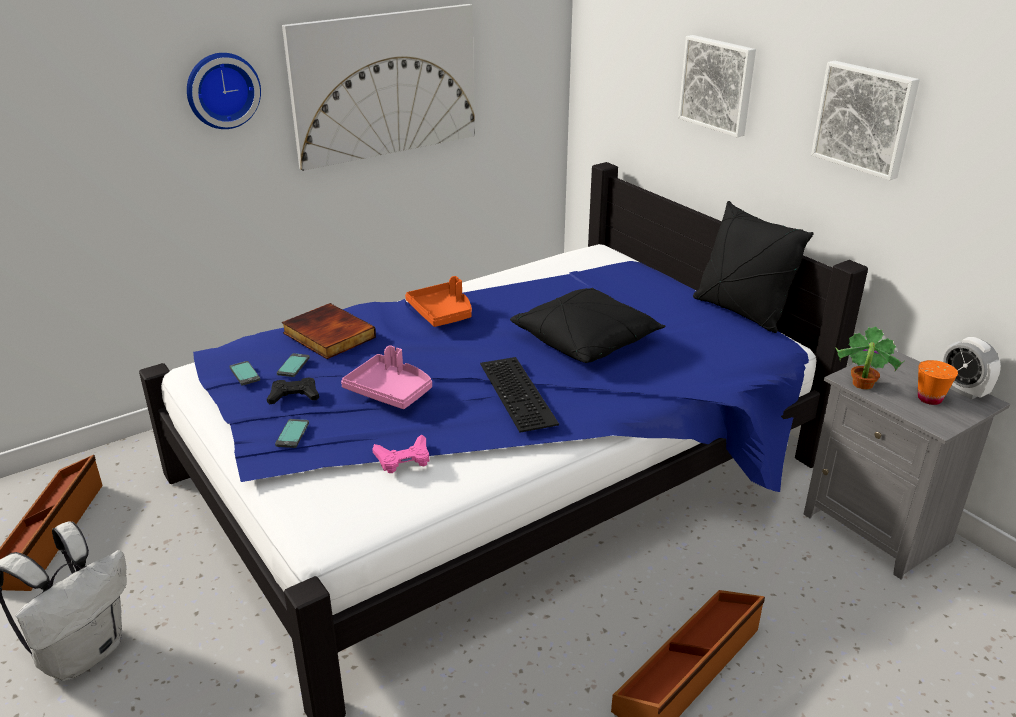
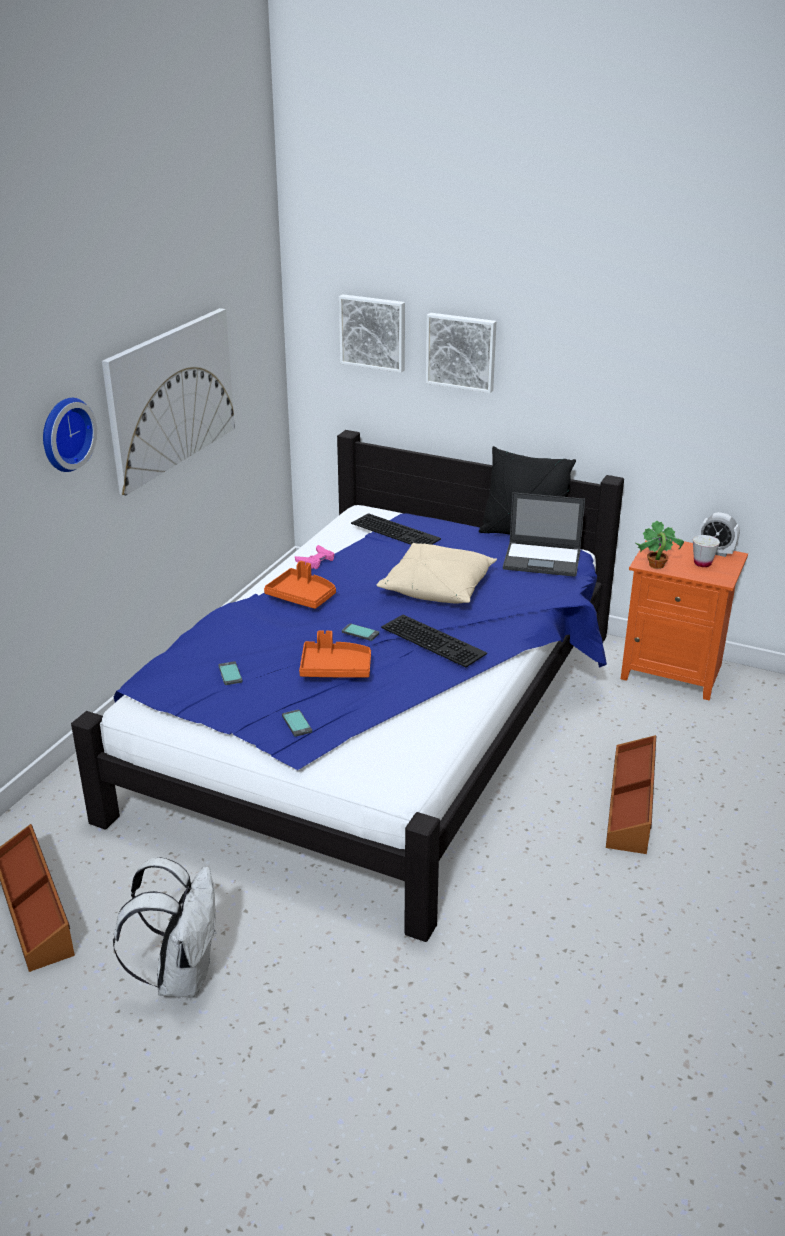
camera: 30 degrees left, 0 degrees up
(245, 374) = (196, 692): phone -> phone (360, 633)
(294, 396) = (262, 696): black game controller -> none
(327, 335) = (227, 642): book -> none
(390, 391) = (335, 668): pink tray -> orange tray
(403, 459) = (401, 713): pink game controller -> pink game controller (316, 561)
(586, 341) = (437, 588): black pillow -> beige pillow
(606, 275) = (397, 531): none -> keyboard
(735, 343) = (543, 559): none -> laptop
(865, 118) = (604, 366): picture -> picture (373, 332)
(879, 527) = (672, 671): grey nightstand -> orange nightstand
(929, 399) = (702, 563): orange cup -> white cup

